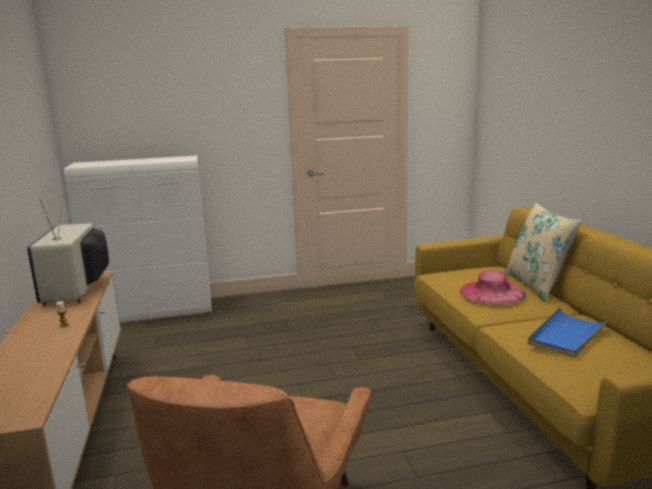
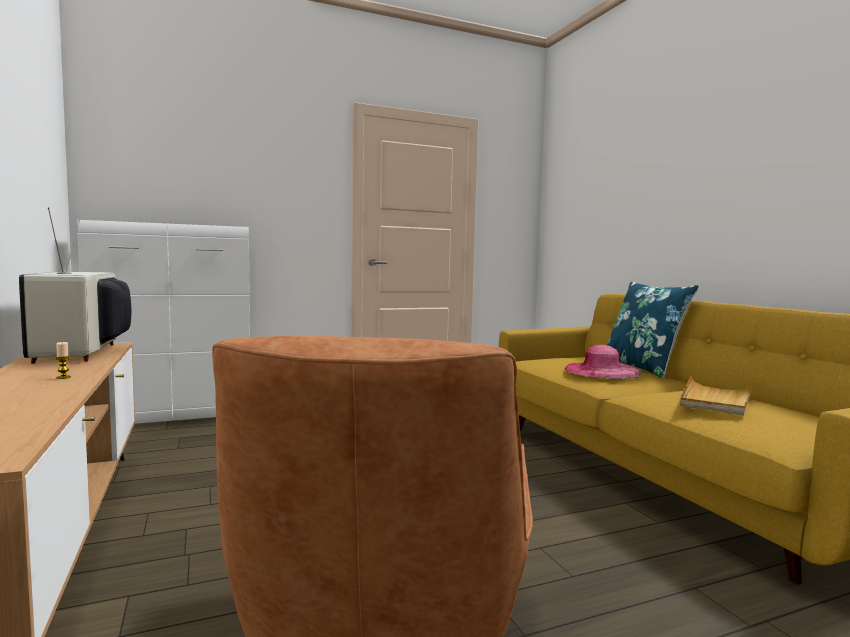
camera: 10 degrees left, 10 degrees down
(537, 285) = (642, 368): beige pillow -> blue pillow
(567, 335) = (716, 399): blue tray -> beige tray

